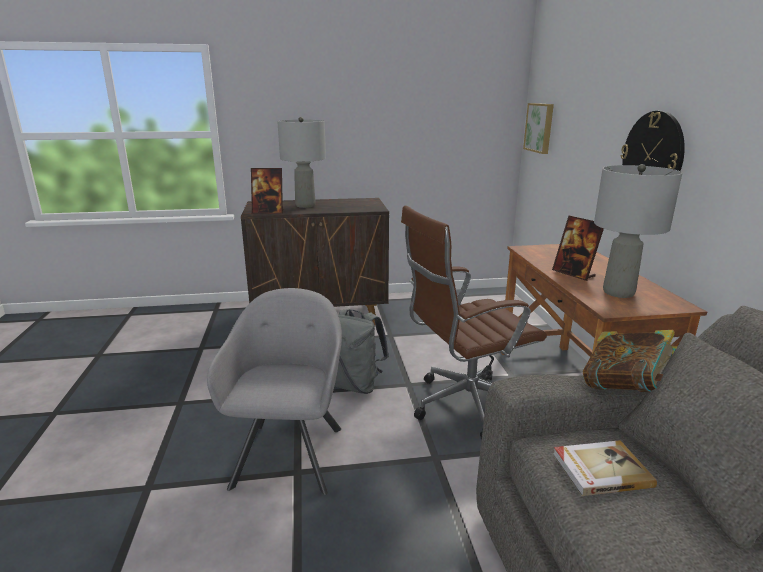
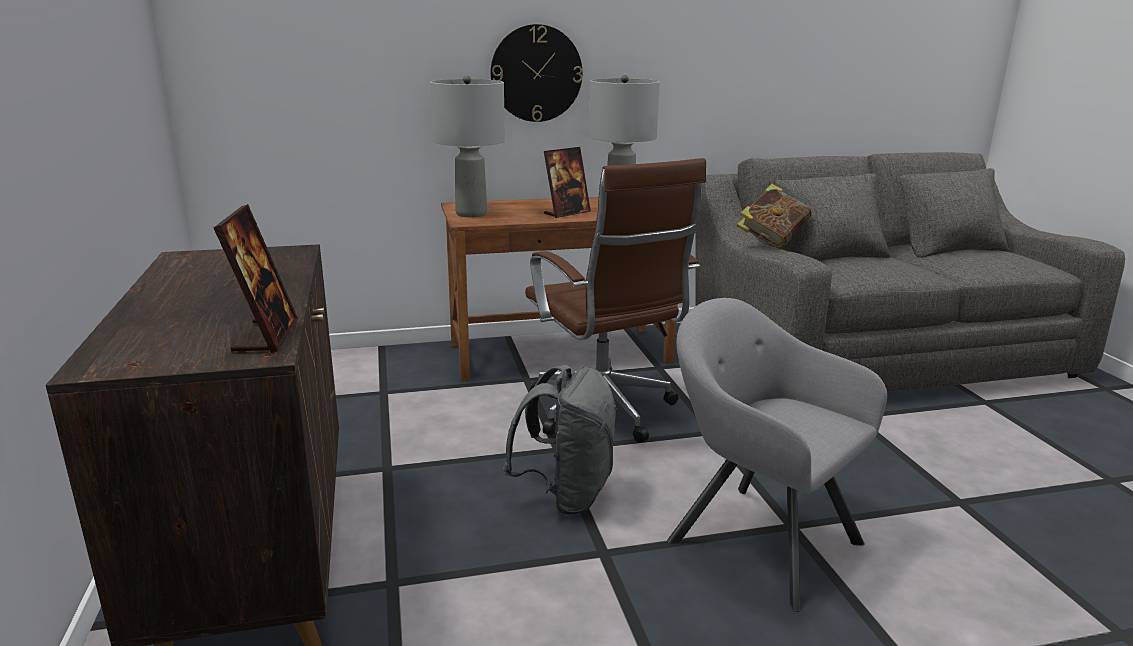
camera: 95 degrees left, 0 degrees up
(290, 452) = (756, 538): grey armchair -> grey armchair turned 45 degrees clockwise
(305, 205) = (204, 306): grey table lamp -> grey table lamp (471, 214)
(540, 127) = (240, 61): picture -> none
(600, 470) = (859, 269): book -> none

